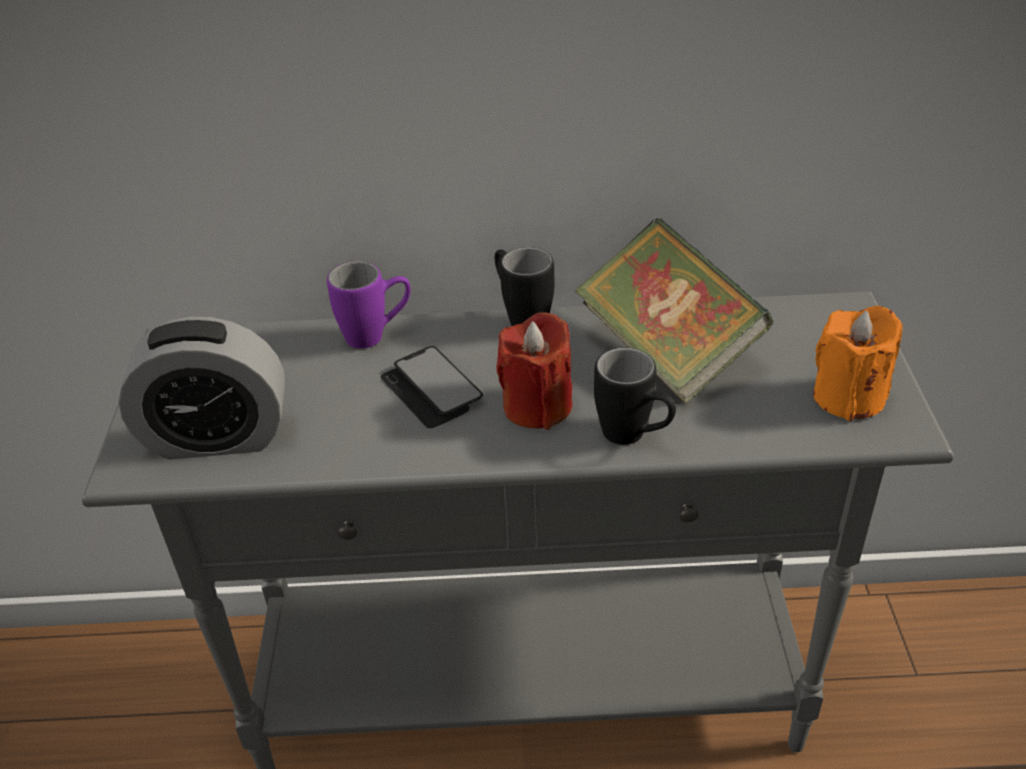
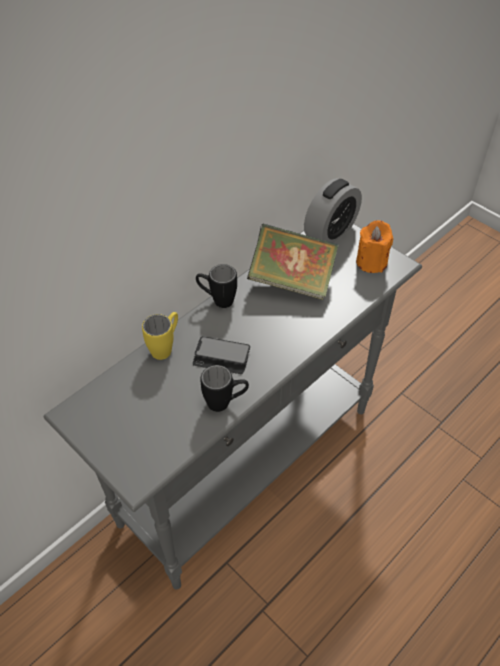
camera: 45 degrees left, 10 degrees up
(217, 437) = (158, 439): alarm clock -> alarm clock (330, 232)
(376, 335) = (165, 347): purple mug -> yellow mug
(537, 406) = (271, 336): red candle -> none
(634, 437) = (321, 326): black mug -> black mug (225, 403)

